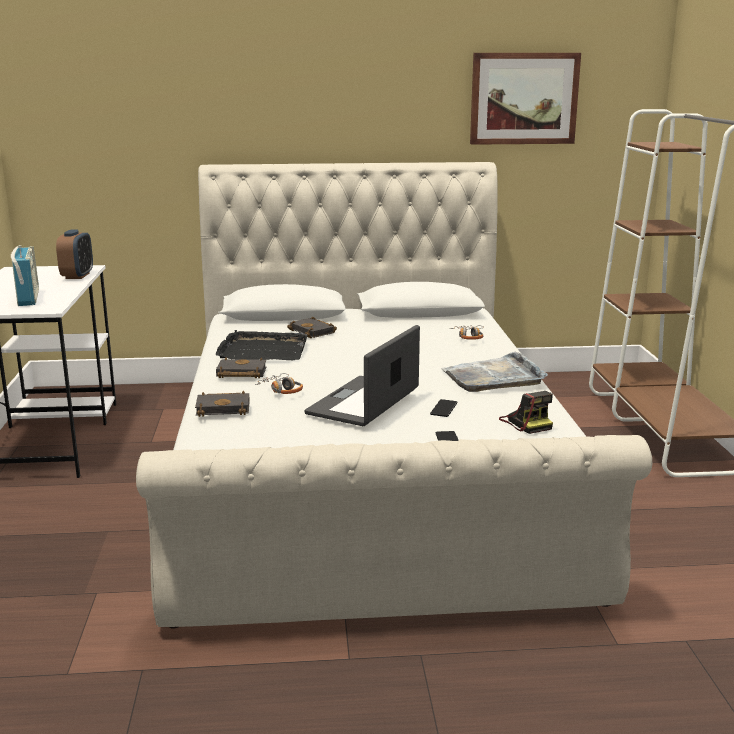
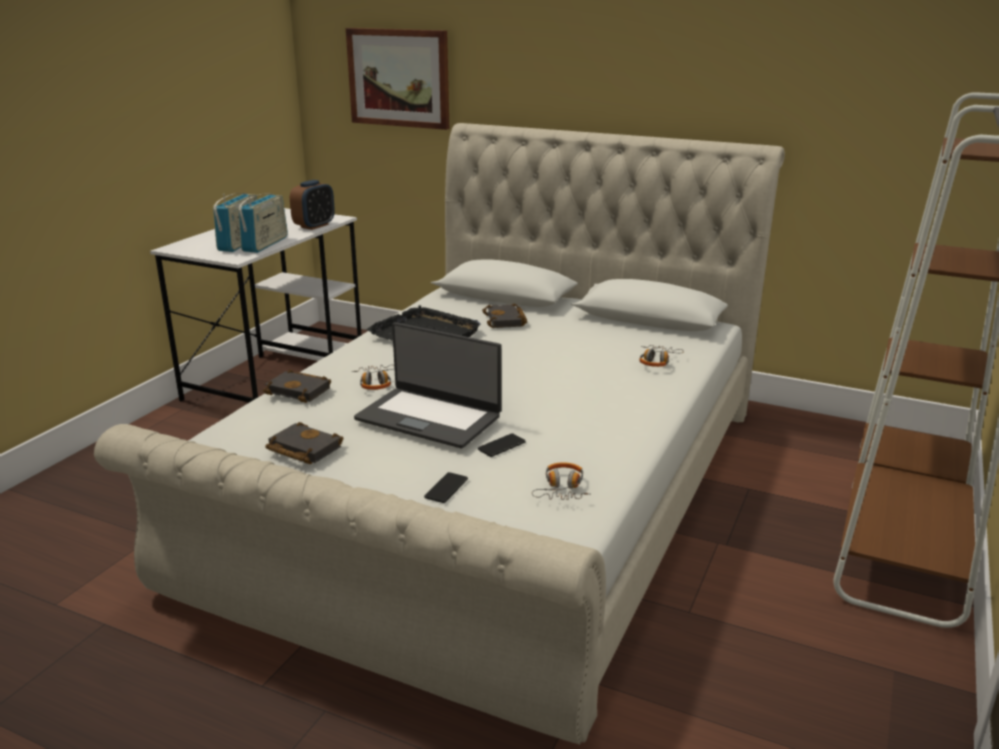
camera: 30 degrees right, 5 degrees up
(57, 295) = (265, 244): none -> radio
(240, 373) = (370, 355): black book -> black book (302, 449)
(365, 402) = (429, 417): laptop -> laptop turned 120 degrees counterclockwise
(494, 377) = (611, 420): grey tray -> none
(524, 98) = (839, 66): picture -> picture (399, 78)
(526, 423) = (562, 489): camera -> headphones

